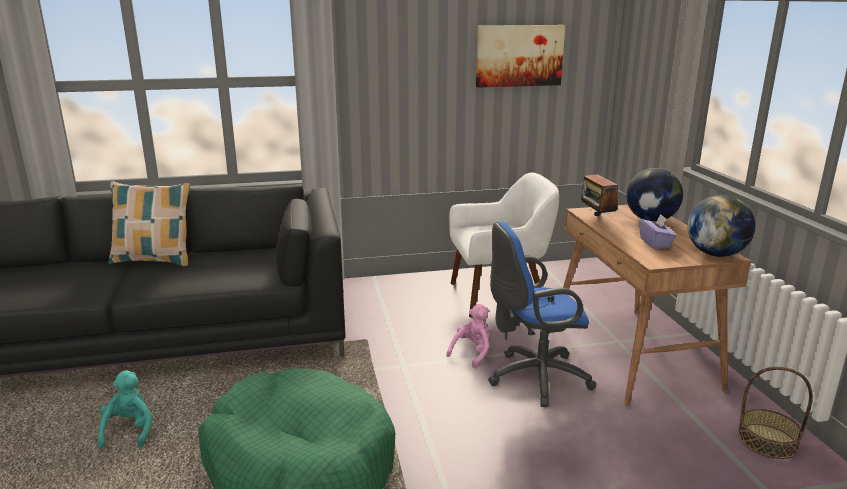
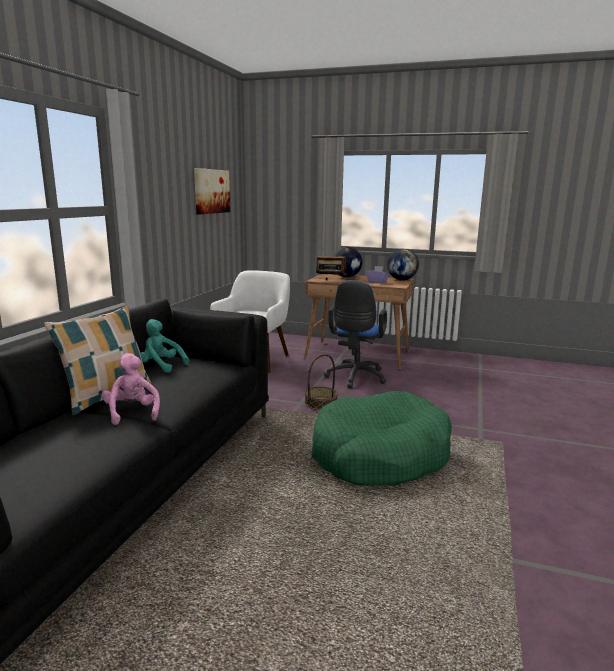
camera: 60 degrees left, 5 degrees down
(129, 431) = (269, 515): turquoise plush toy -> turquoise plush toy (161, 366)
(472, 353) = (311, 383): pink plush toy -> pink plush toy (132, 413)
(767, 441) = (446, 357): basket -> basket (321, 403)

